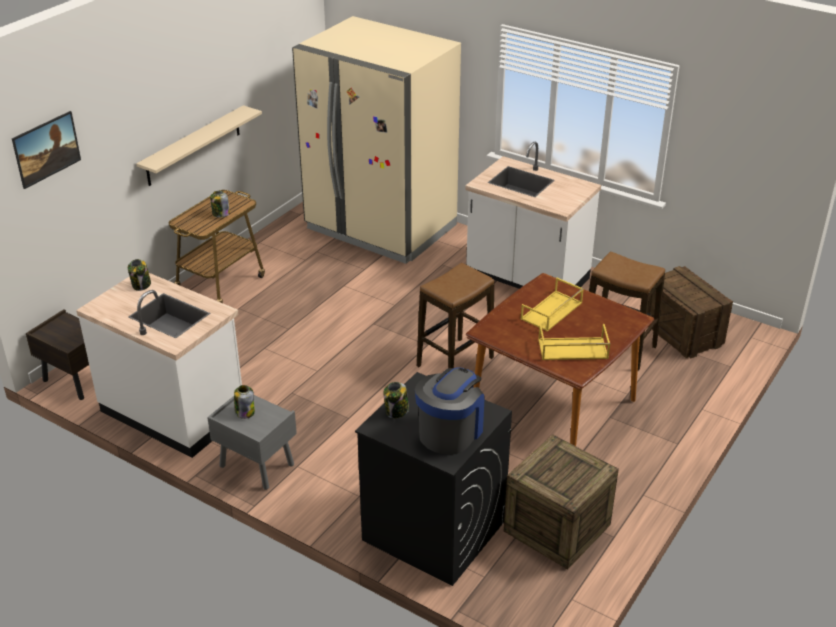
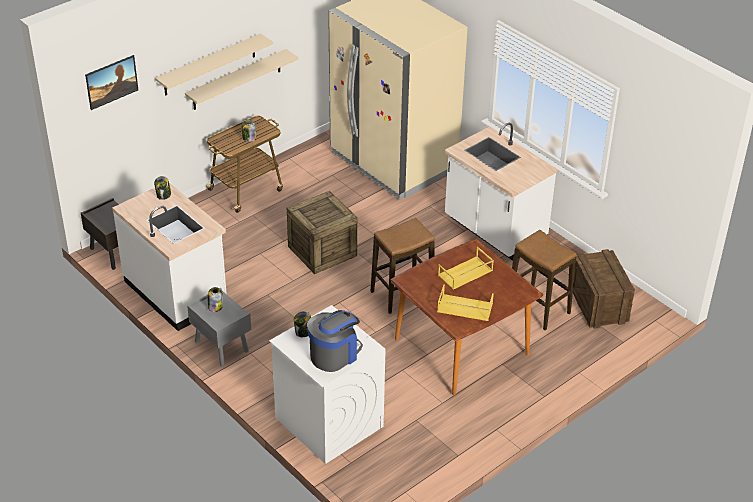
camera: 15 degrees right, 5 degrees up
(161, 126) = (209, 65): none -> beige shelf
(433, 530) = (328, 422): black washing machine -> white washing machine
(557, 528) = (419, 439): crate -> crate (322, 251)

